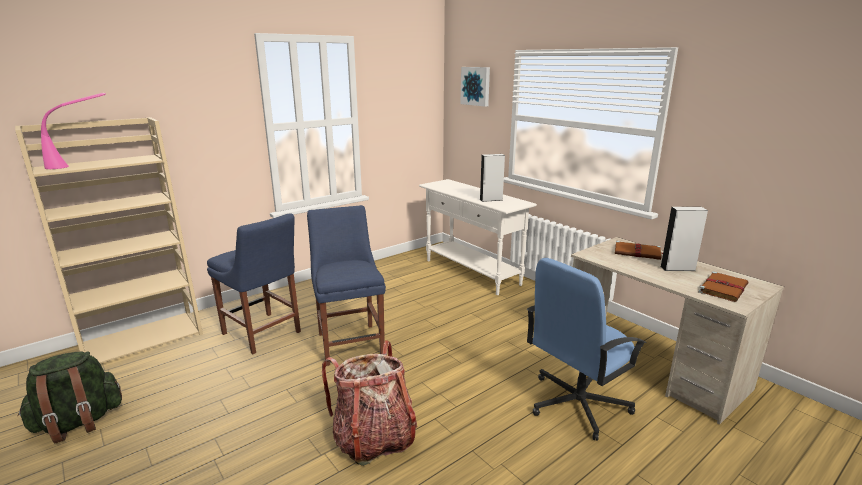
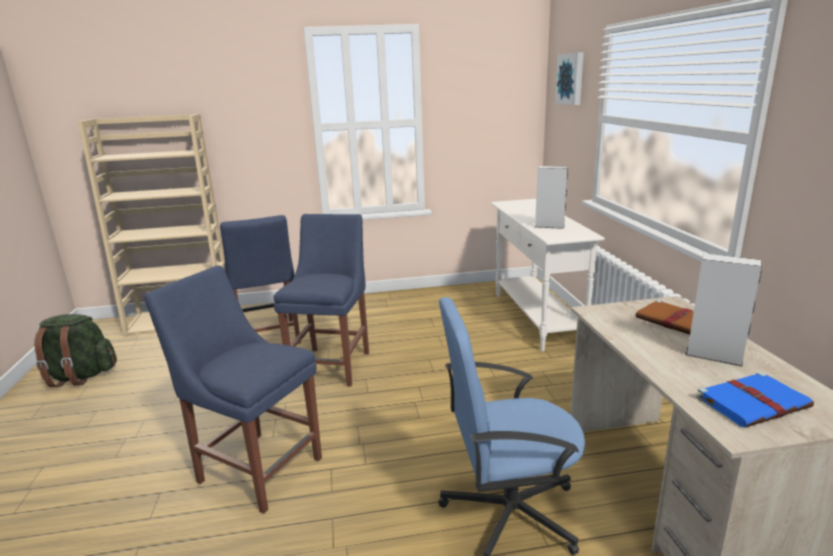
camera: 30 degrees right, 0 degrees up
(84, 165) = (135, 155): pink table lamp -> none
(374, 438) = (256, 467): backpack -> blue chair
(723, 288) = (753, 402): brown book -> blue book

